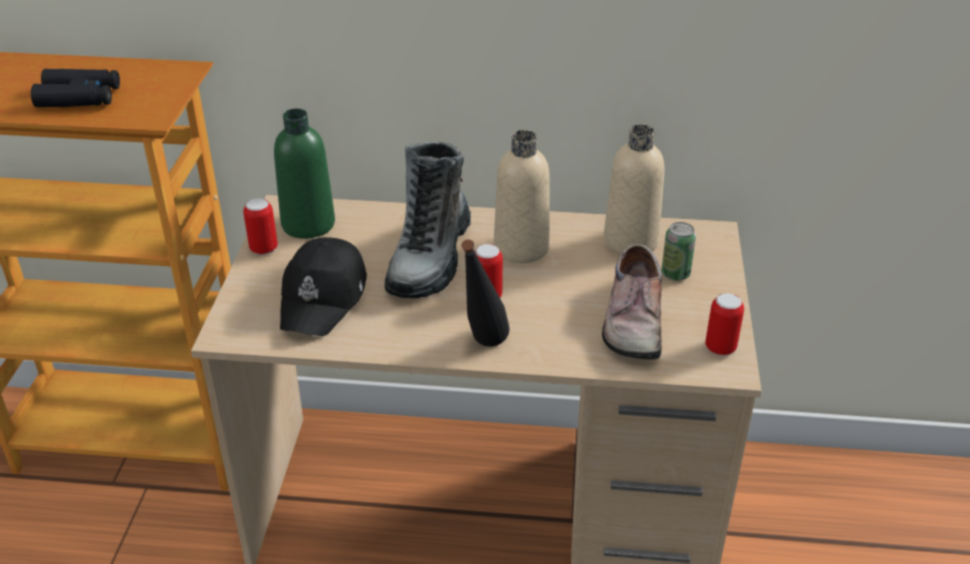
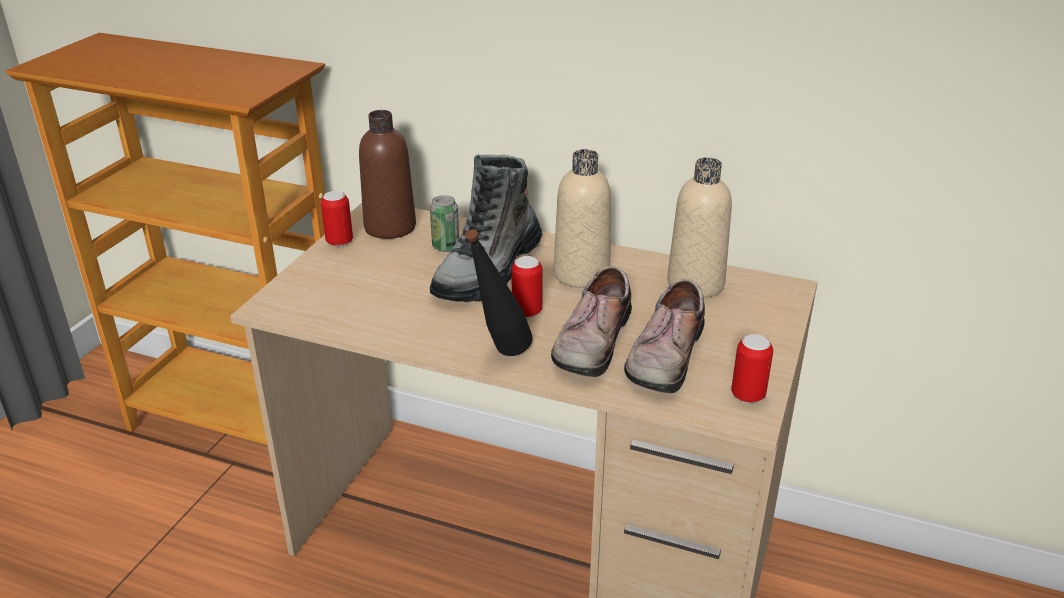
camera: 15 degrees right, 5 degrees down
(79, 97) = (193, 77): black binoculars -> none
(308, 224) = (390, 227): green bottle -> brown bottle
(324, 298) = (372, 290): black cap -> none
(558, 316) = (590, 340): none -> shoe
(675, 274) = (729, 319): can -> can (445, 246)

